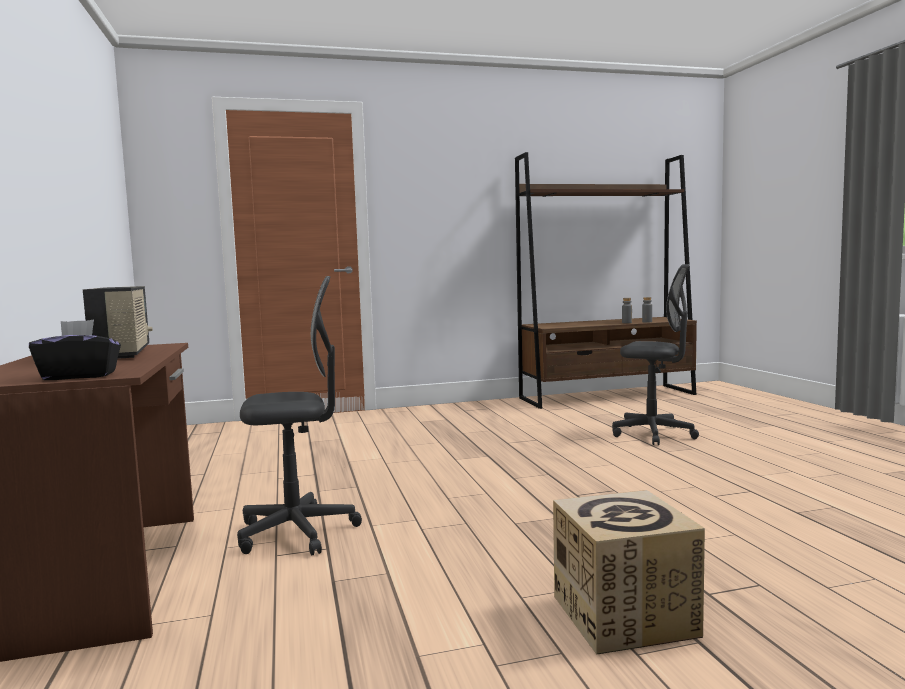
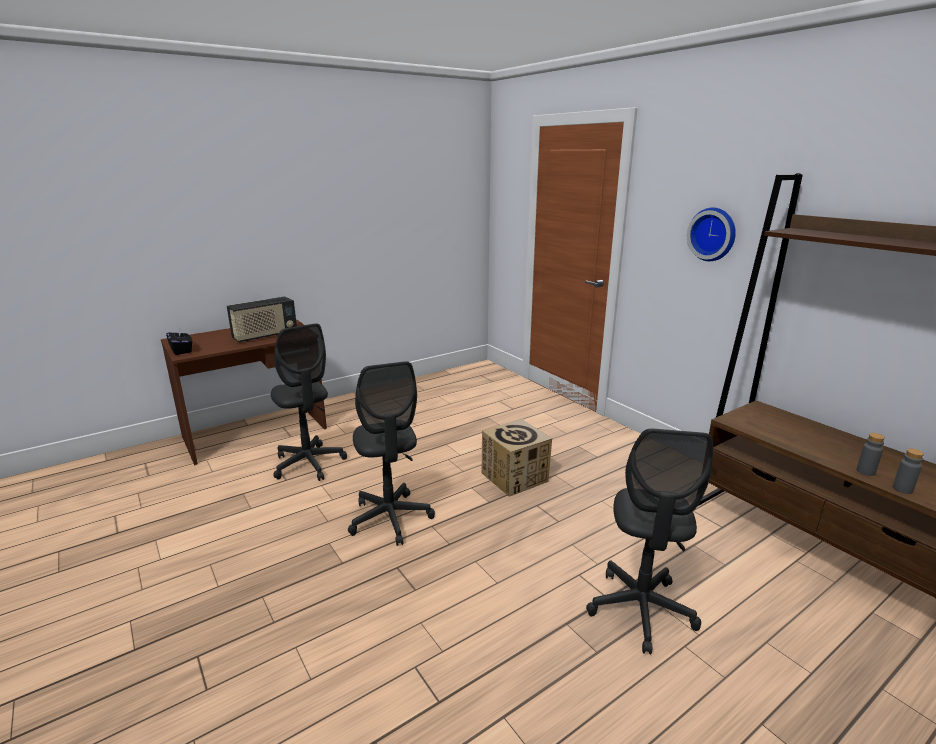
camera: 70 degrees right, 15 degrees up
(458, 206) = (713, 234): none -> wall clock
(486, 493) = (390, 519): none -> grey office chair
(623, 615) = (176, 611): cardboard box -> cardboard box (515, 477)

